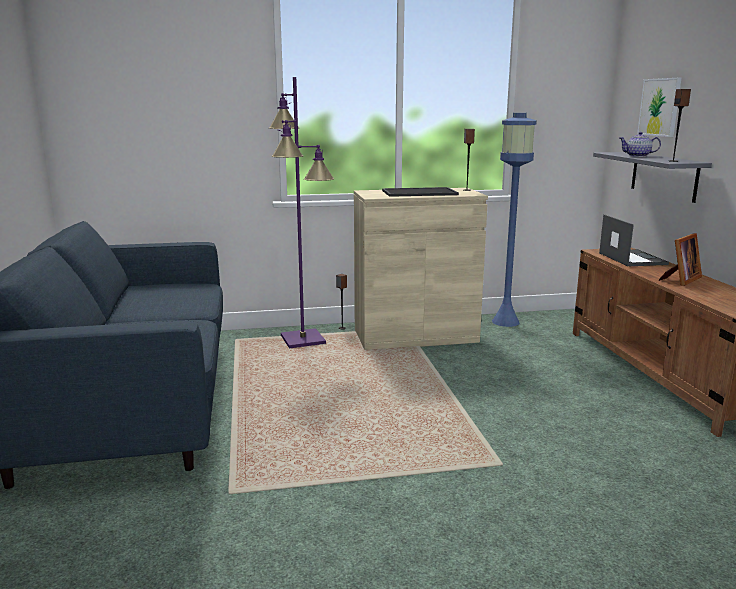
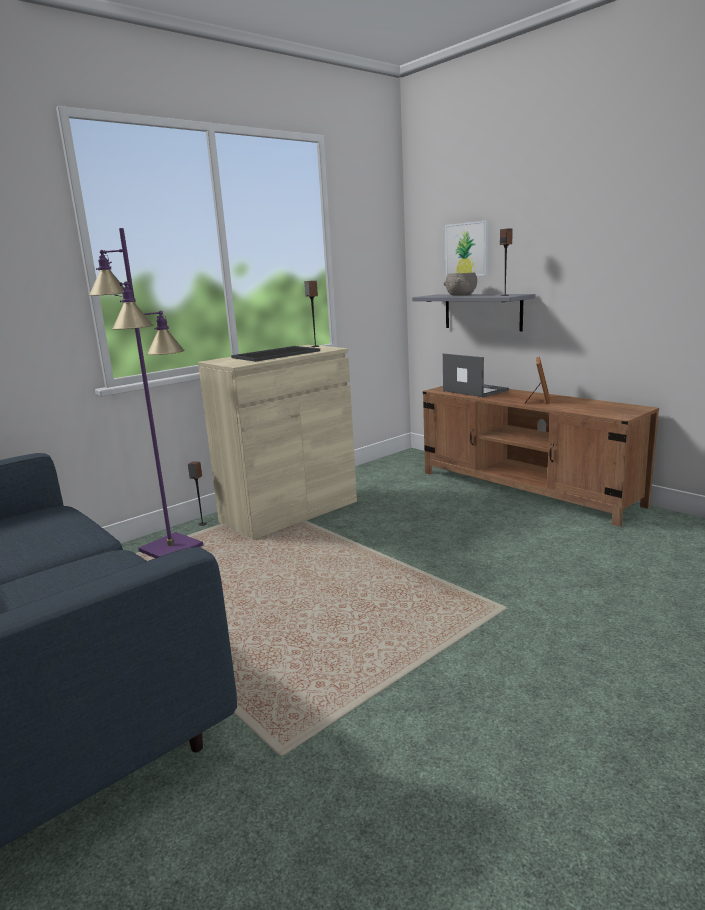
camera: 30 degrees left, 0 degrees up
(506, 322) = (358, 476): blue floor lamp -> none
(638, 156) = (461, 295): teapot -> grey bowl

